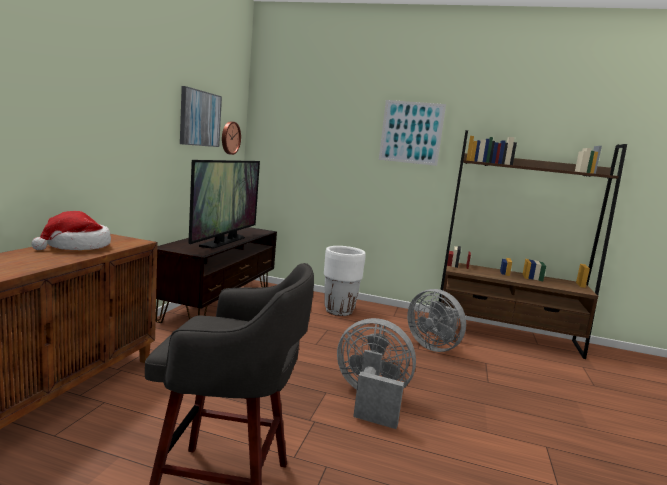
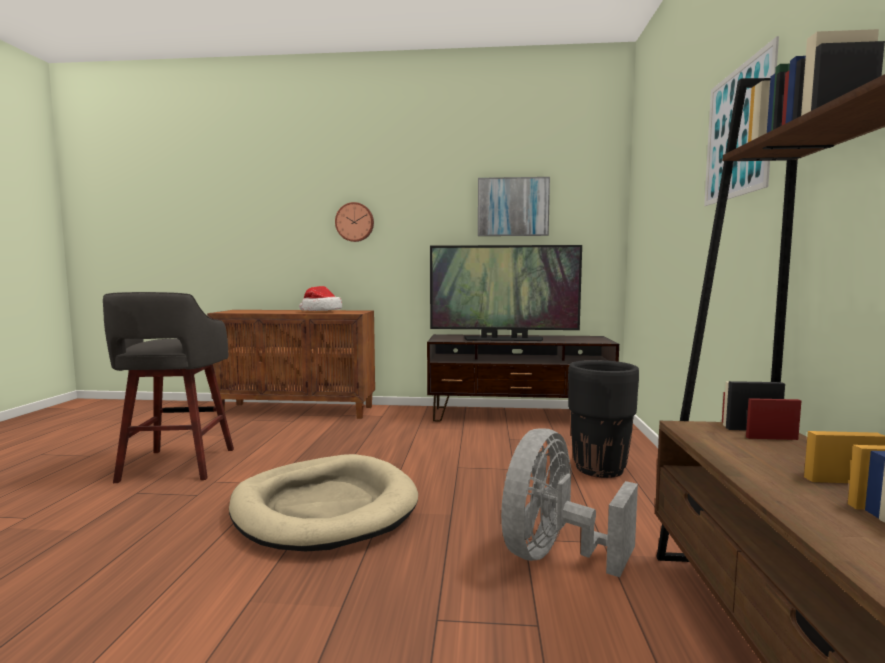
camera: 80 degrees right, 5 degrees down
(229, 138) = (581, 223): wall clock -> wall clock (355, 222)
(339, 311) = (599, 469): white planter -> black planter
(371, 399) = (324, 508): grey fan -> beige dog bed

